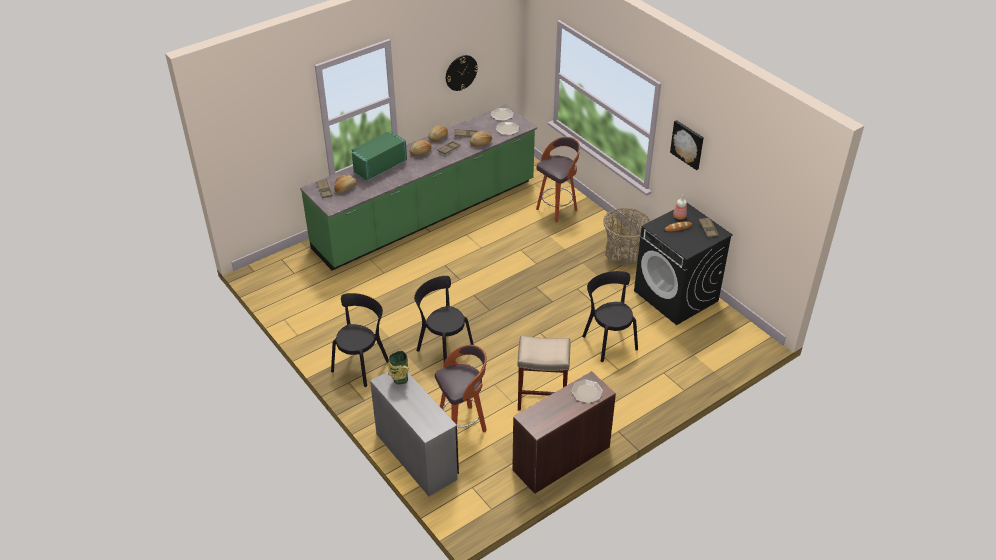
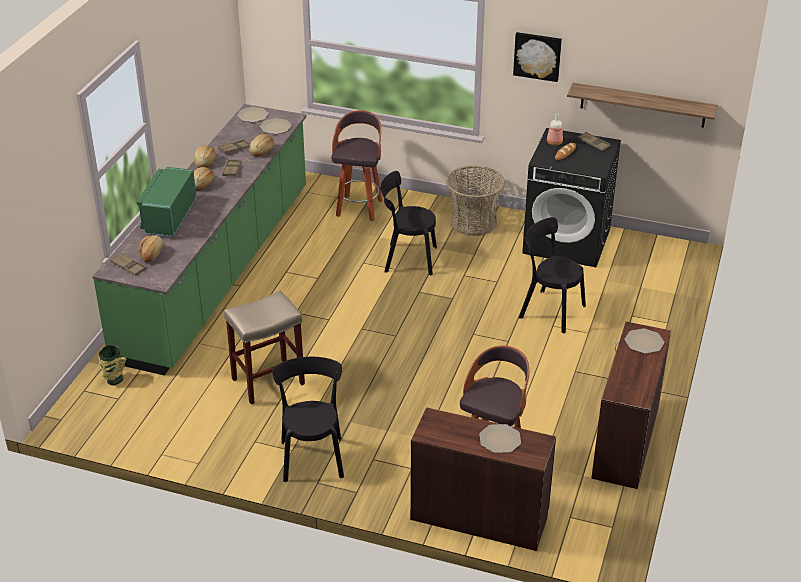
camera: 35 degrees left, 5 degrees down
(400, 379) = (443, 422): vase -> vase (114, 380)
(417, 455) = (479, 517): grey desk -> brown desk
(421, 408) = (500, 439): none -> plate
(443, 347) = (386, 395): black chair -> black chair (407, 259)
(461, 72) = (198, 73): wall clock -> none
(541, 398) = (543, 396): beige stool -> beige stool (267, 382)
(750, 214) = (643, 105): none -> shelf

